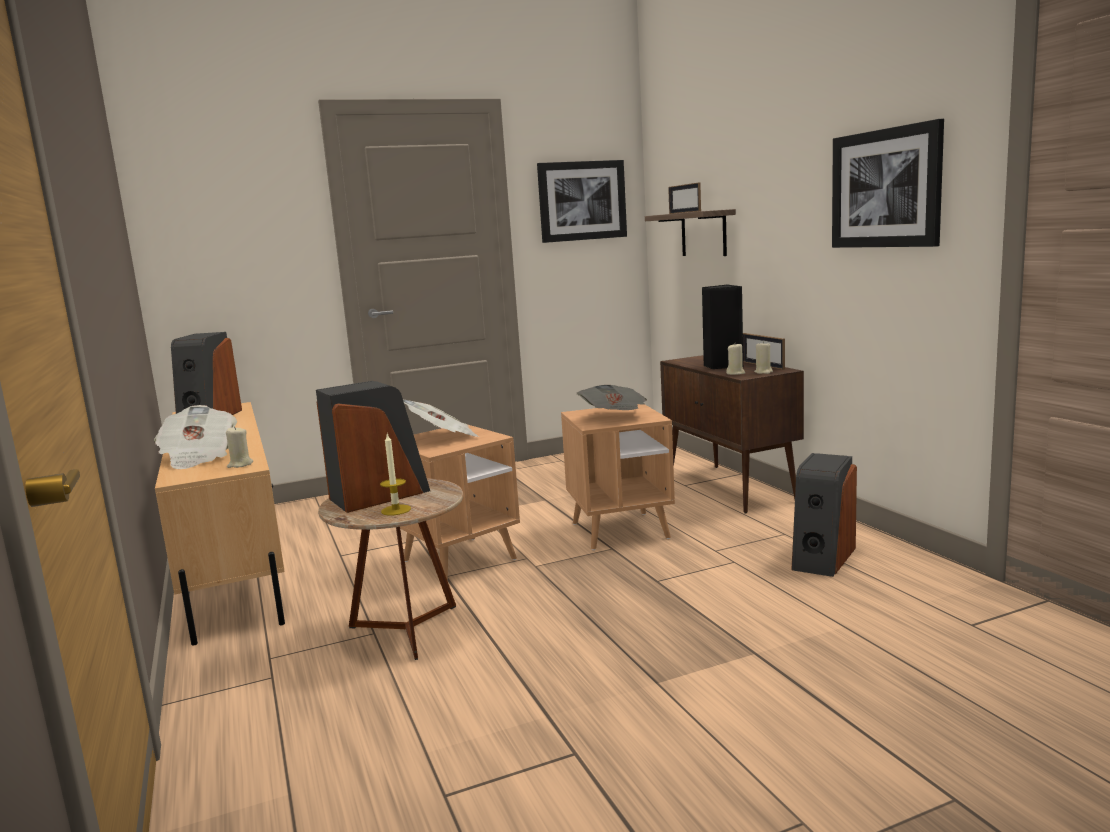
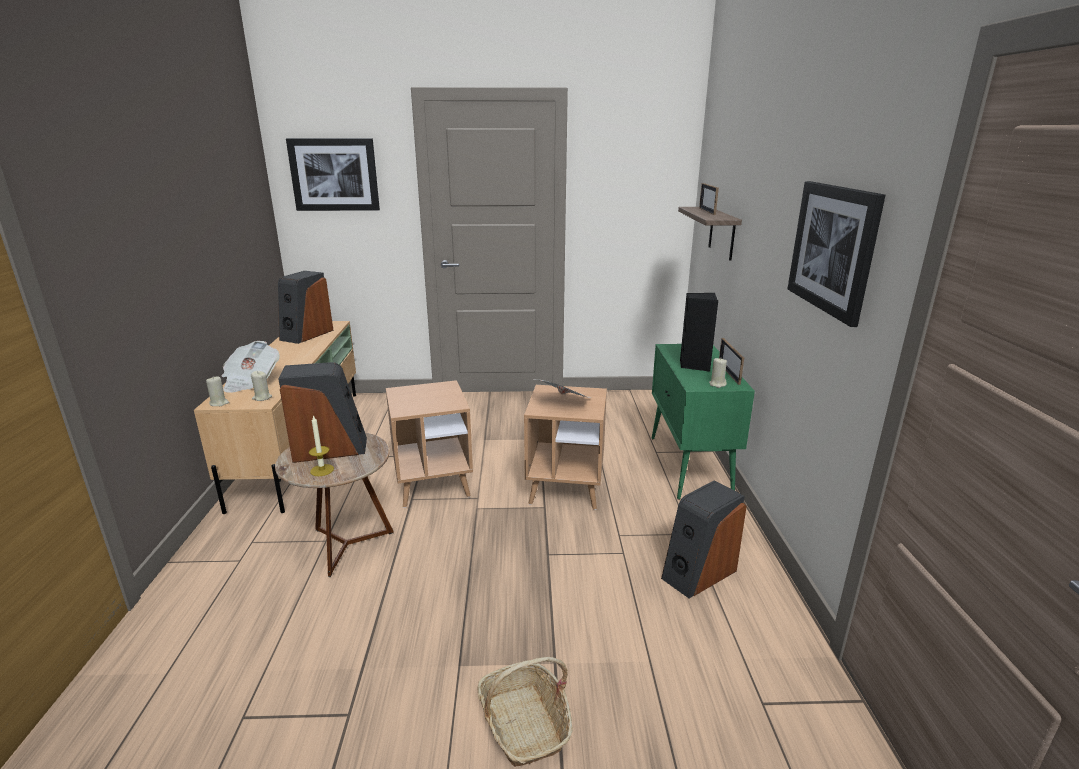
camera: 20 degrees right, 10 degrees up
(443, 437) = (424, 395): newspaper -> none
(582, 201) = (634, 183): picture -> picture (334, 175)
(730, 488) = (689, 466): brown cabinet -> green cabinet
(735, 373) = (692, 380): beige candle -> beige candle (219, 403)
(774, 701) = (524, 724): none -> basket

